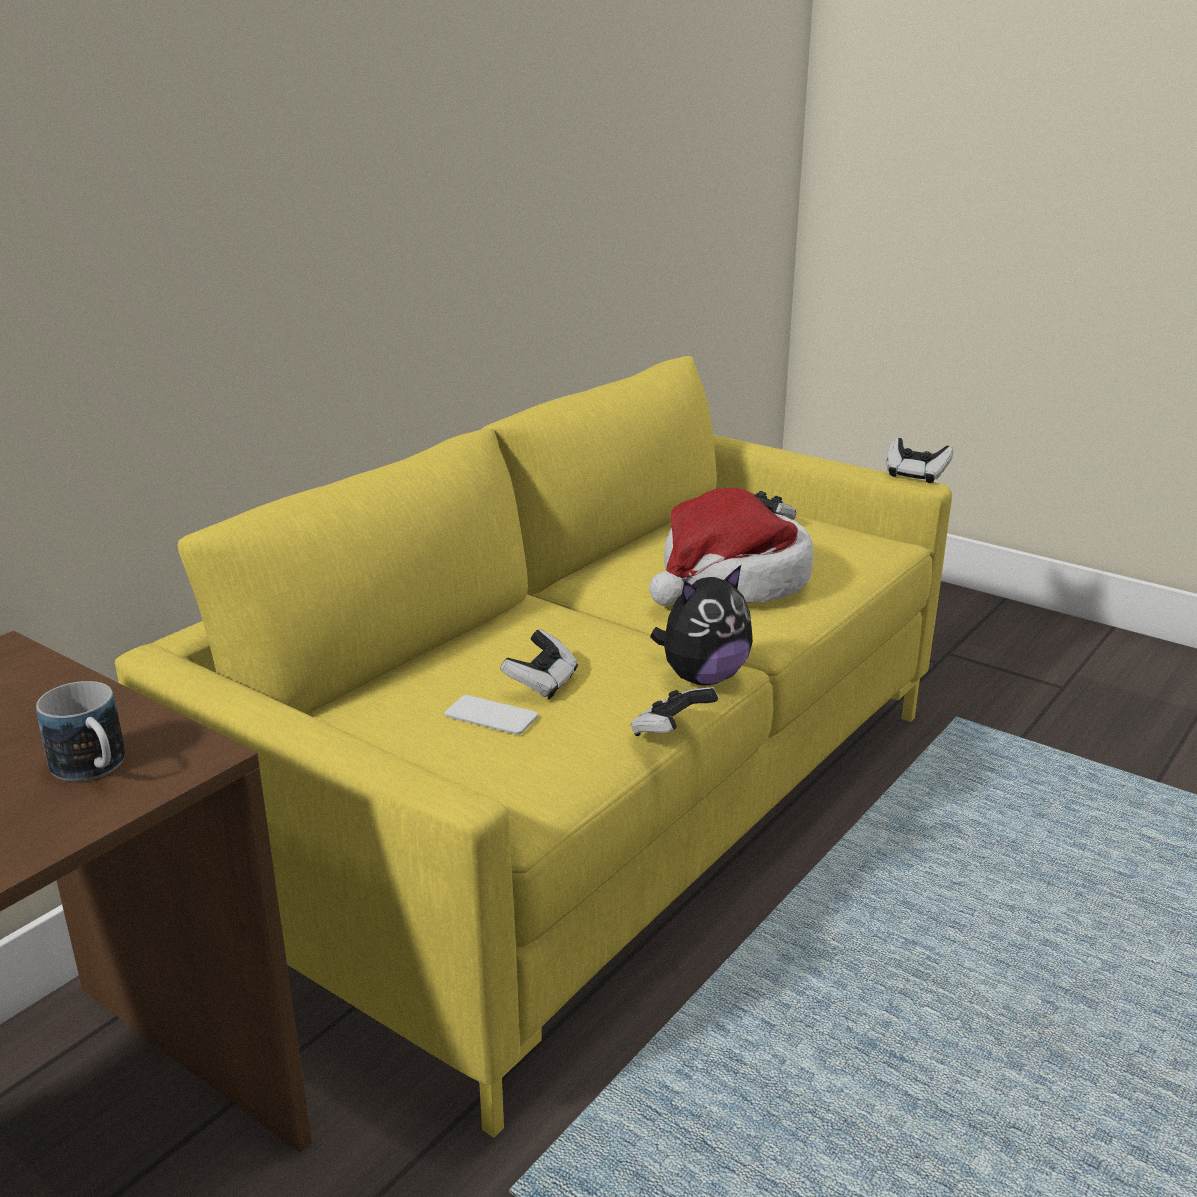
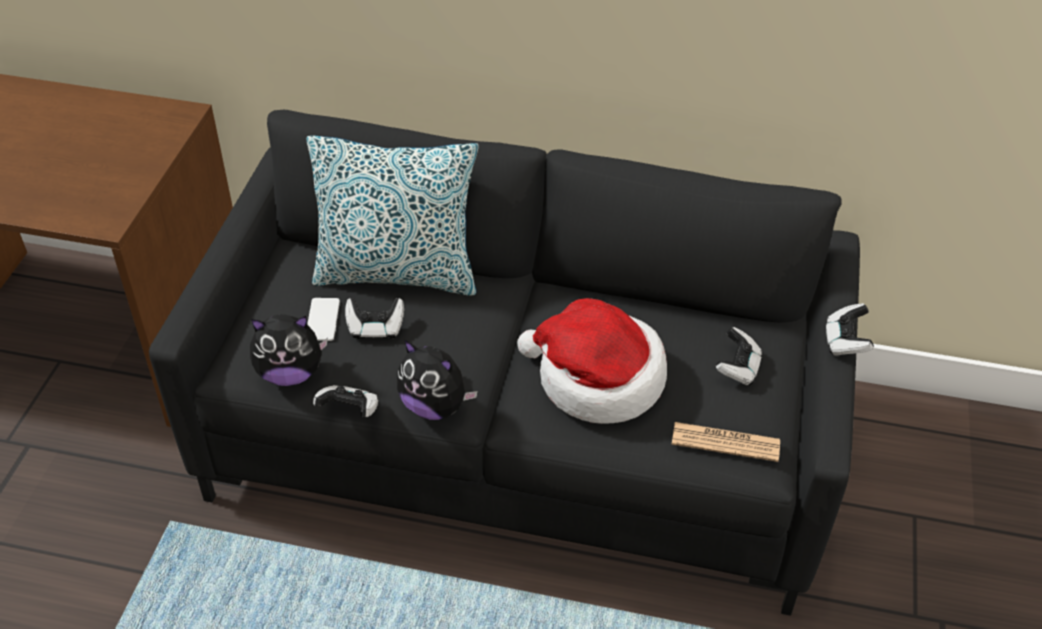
camera: 65 degrees right, 20 degrees up
(94, 770) = (84, 199): mug -> none
(454, 652) = (397, 273): none -> pillow
(567, 763) = (290, 373): none -> plush toy
(596, 811) = (520, 440): yellow sofa -> black sofa
(856, 547) = (725, 442): none -> newspaper
(915, 475) = (849, 441): game controller -> game controller (845, 342)

